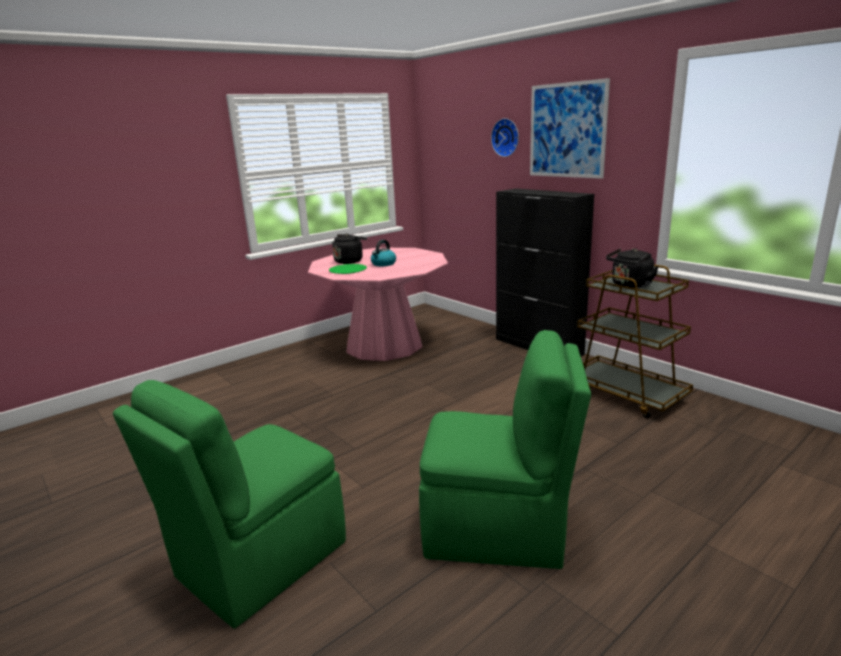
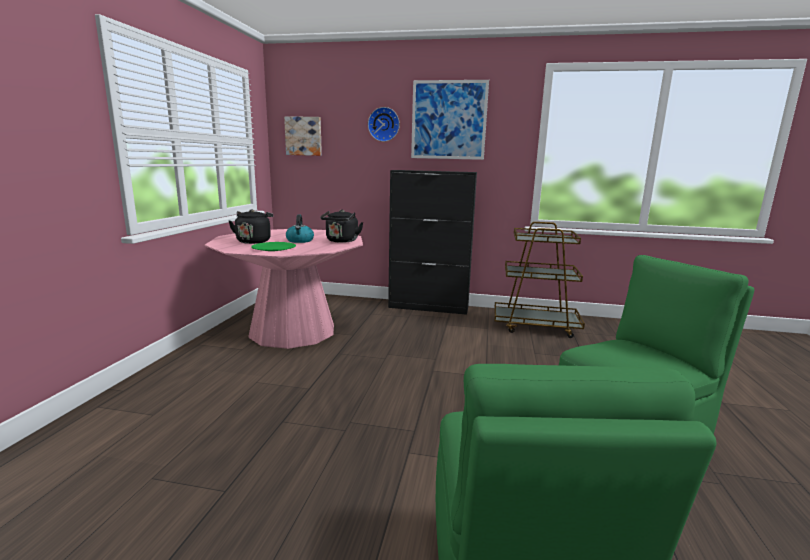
camera: 40 degrees left, 5 degrees down
(442, 151) = (304, 136): none -> picture
(630, 286) = (542, 238): black kettle -> black kettle (341, 241)

